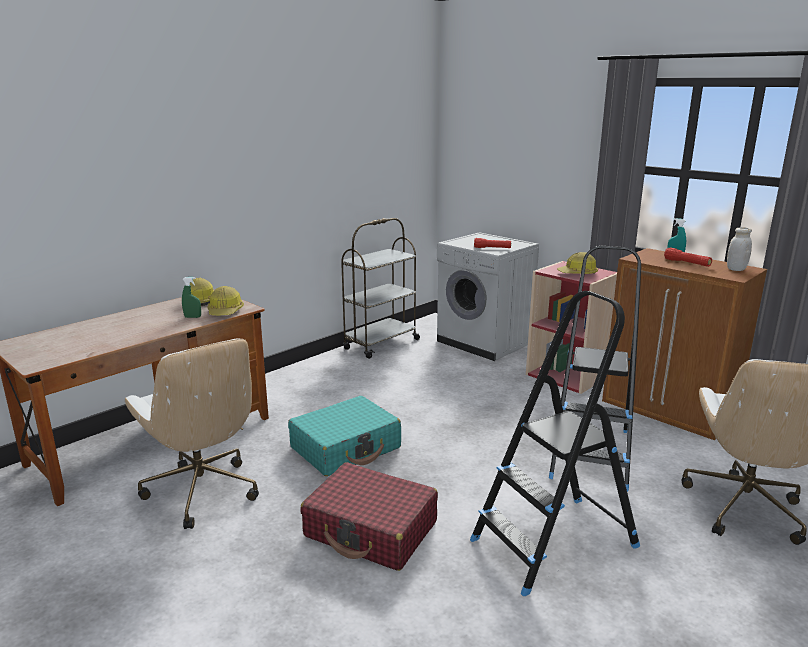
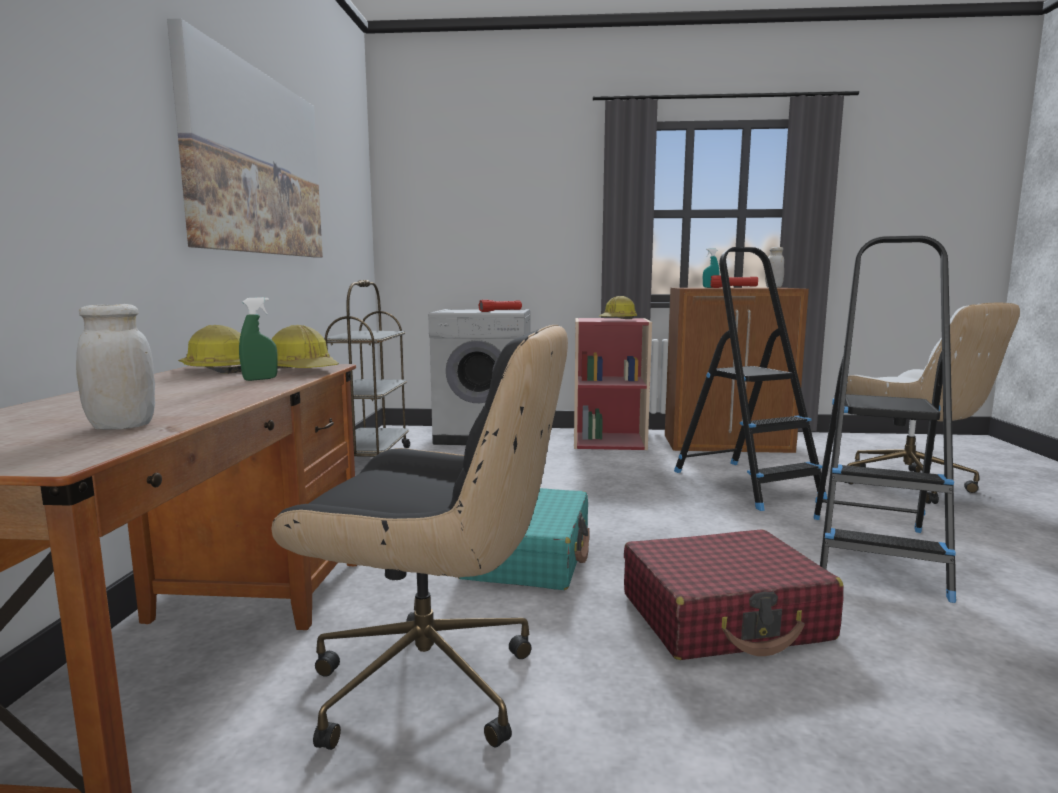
camera: 40 degrees left, 10 degrees down
(82, 348) = (122, 426): none -> white jar
(203, 495) = (433, 688): white office chair -> black office chair
(279, 158) = (256, 164): none -> picture

